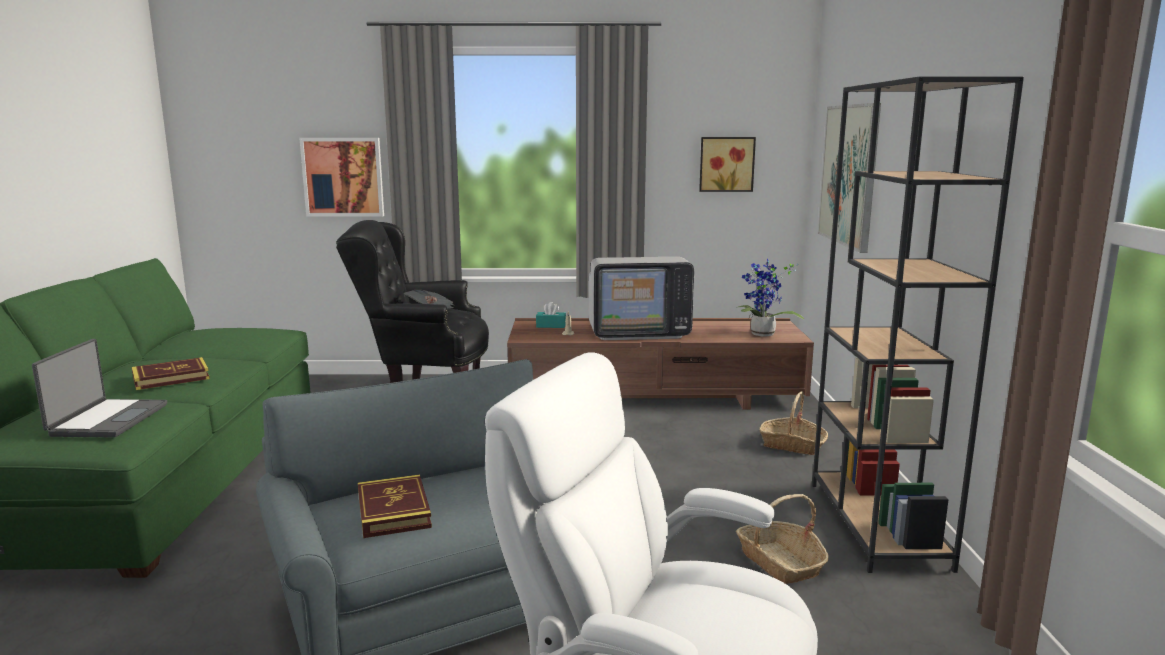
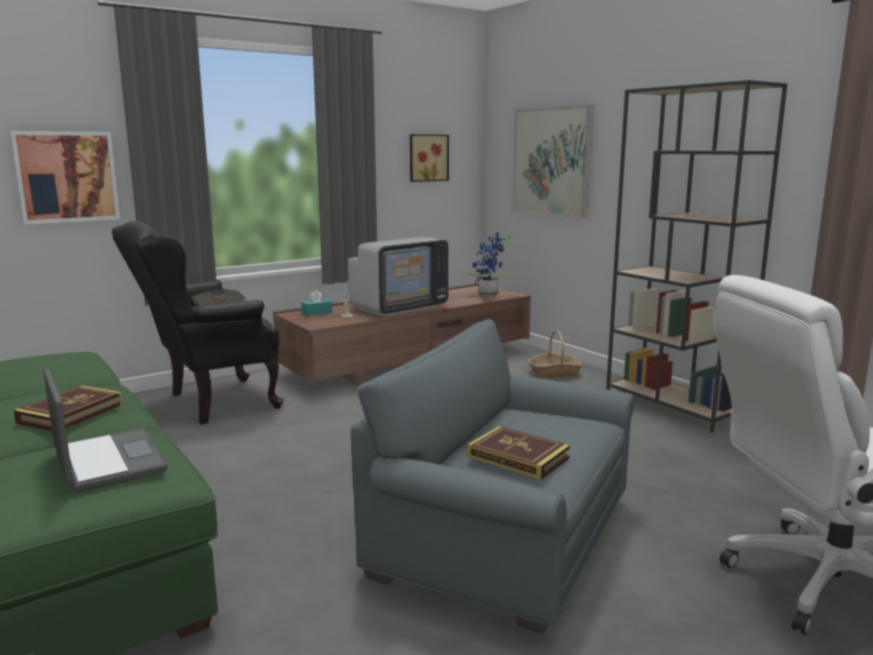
camera: 35 degrees left, 0 degrees up
(780, 562) = (663, 442): basket -> none

